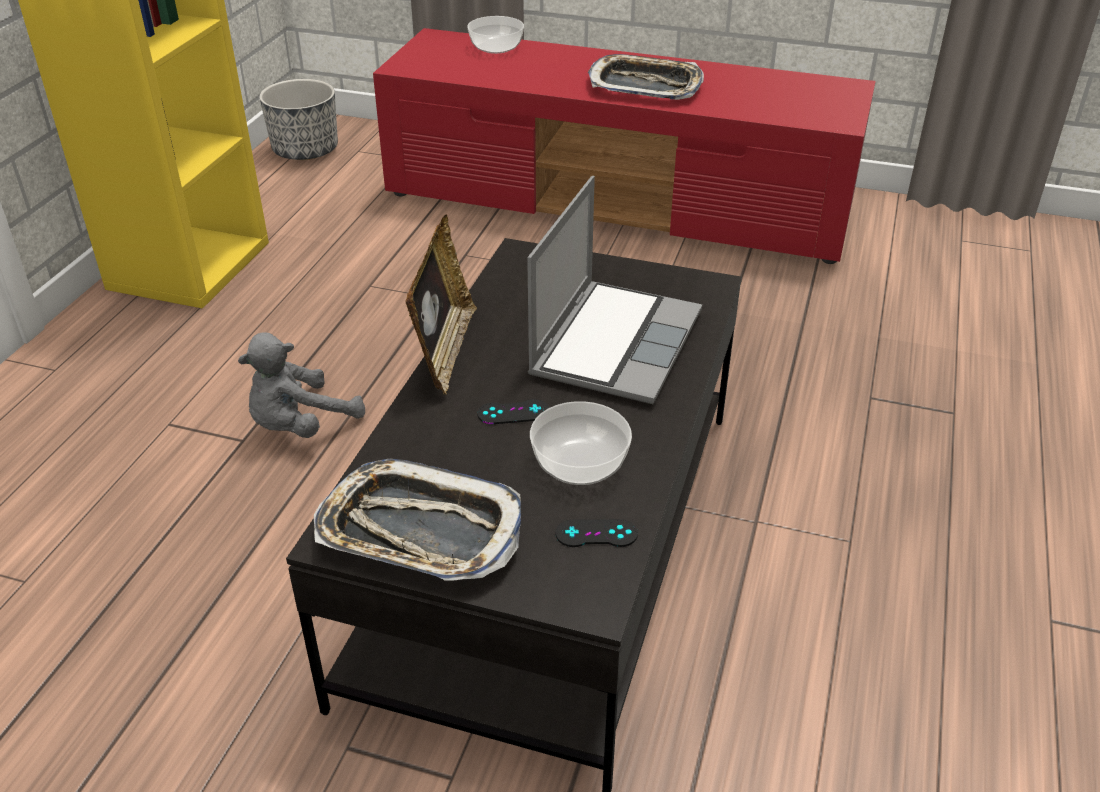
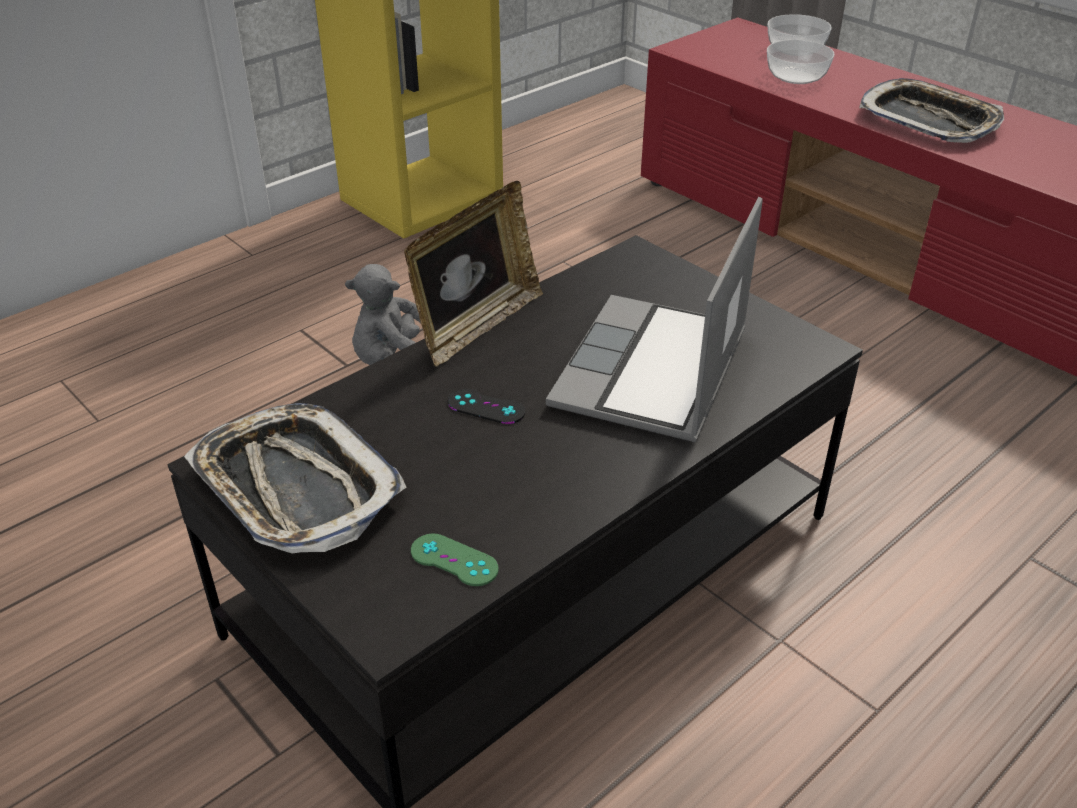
camera: 30 degrees right, 0 degrees up
(305, 151) = (599, 122): planter -> none
(578, 464) = (502, 482): bowl -> bowl (795, 77)
(596, 534) = (454, 560): black game controller -> green game controller
(615, 342) = (653, 373): laptop -> laptop turned 150 degrees clockwise

